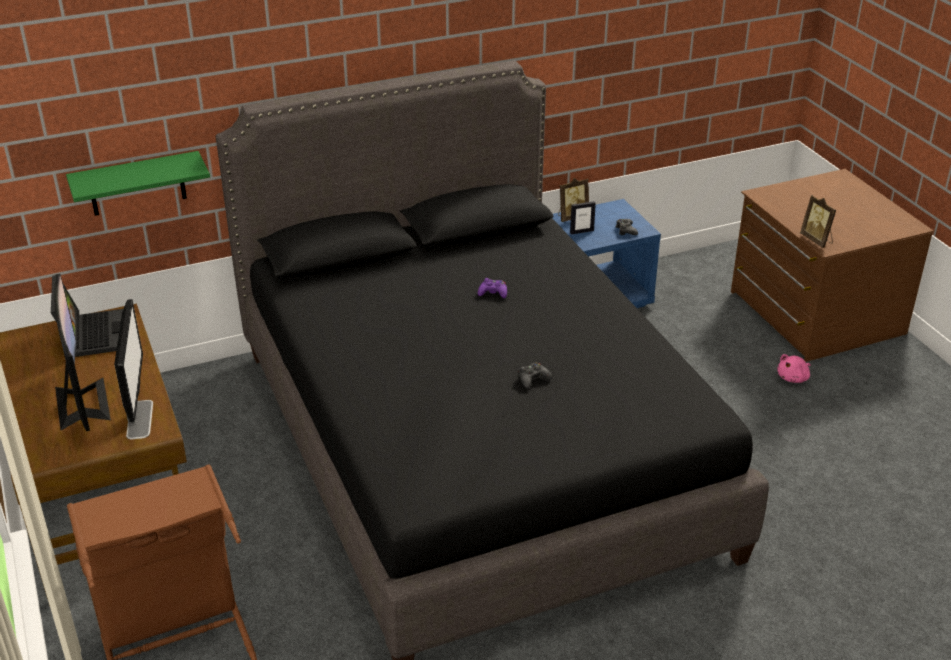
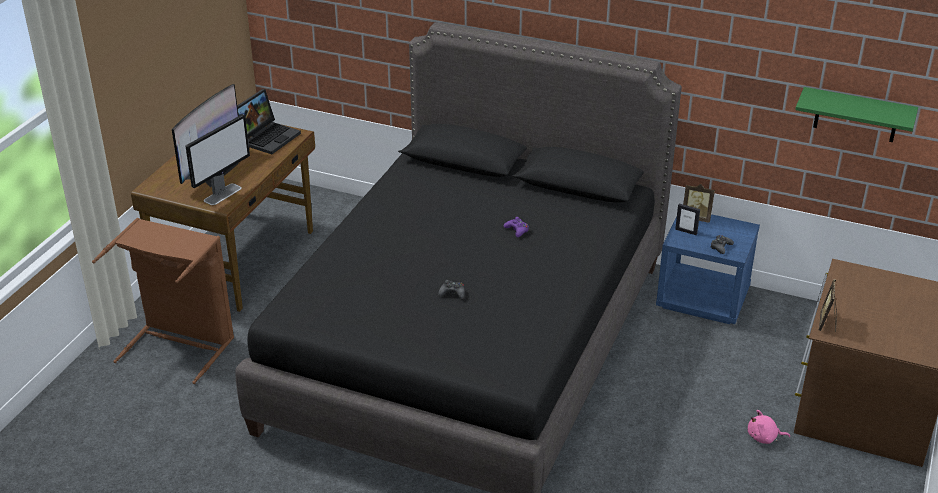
camera: 45 degrees right, 0 degrees up
(137, 184) = (362, 53): green shelf -> green shelf (856, 115)

